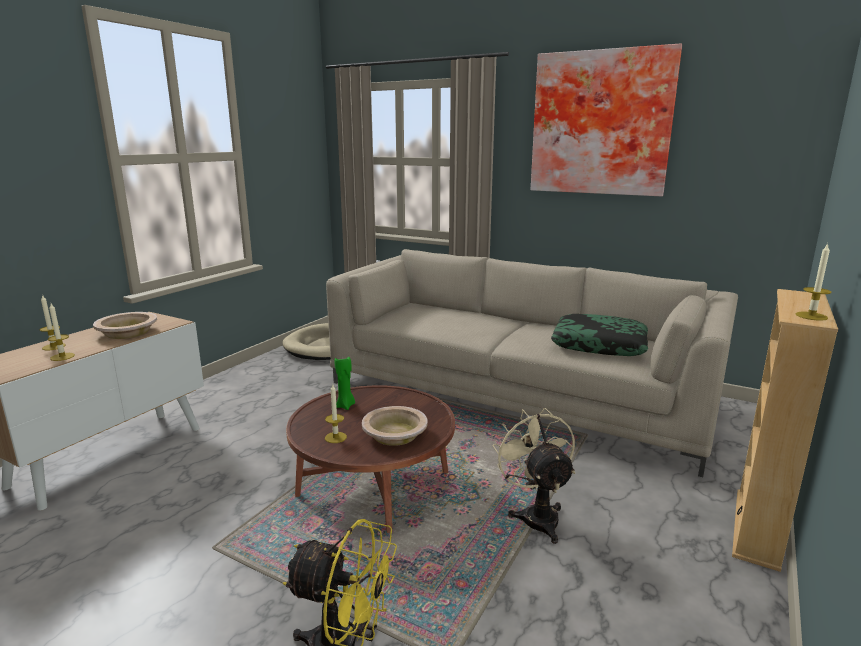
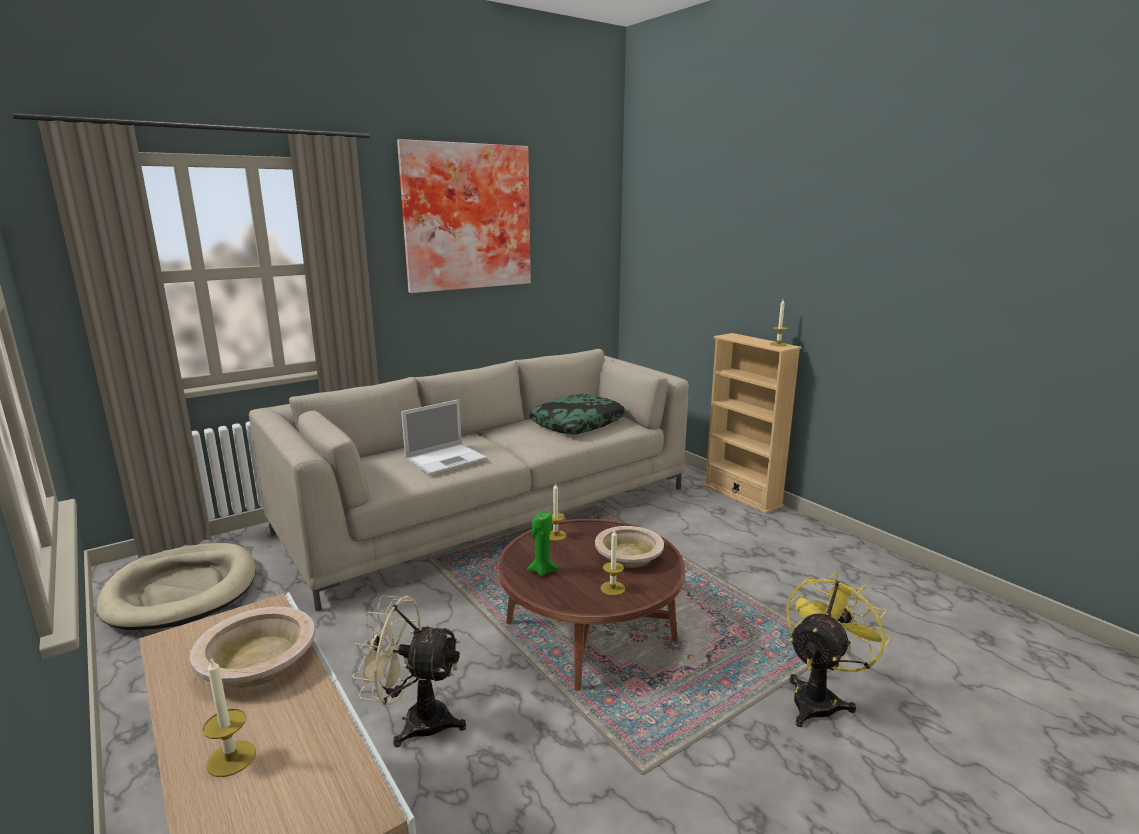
camera: 65 degrees left, 0 degrees up
(62, 357) = (320, 738): candle -> candle (555, 535)
(450, 323) = (447, 459): none -> laptop
(536, 515) = (689, 563): beige fan -> beige fan (415, 721)

